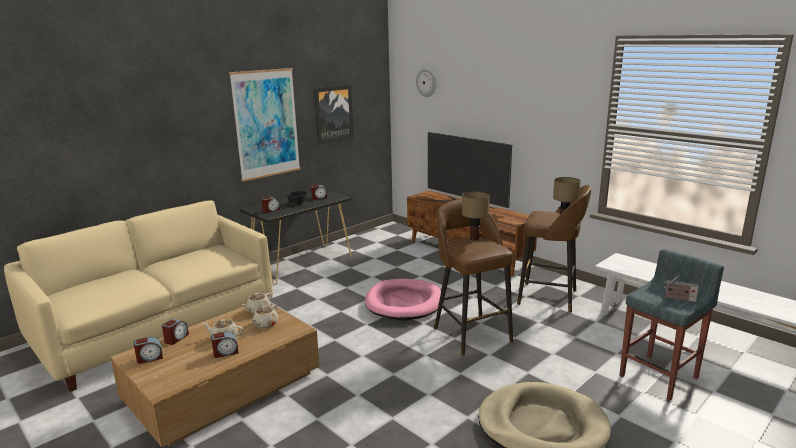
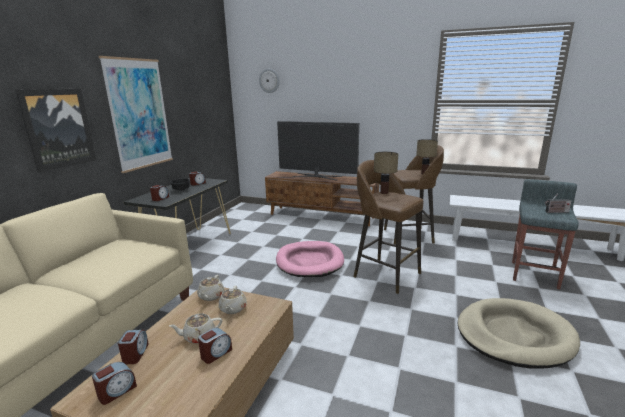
camera: 25 degrees left, 0 degrees up
(333, 114) = (194, 108): picture -> picture (58, 128)

